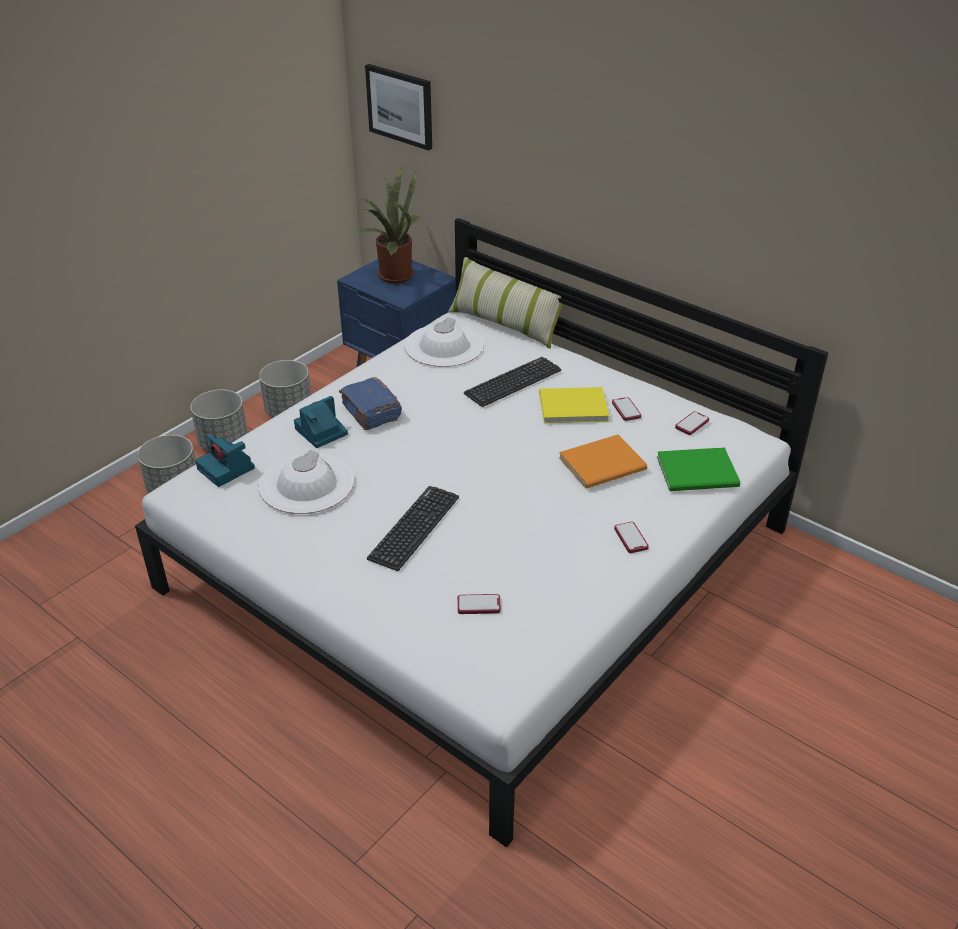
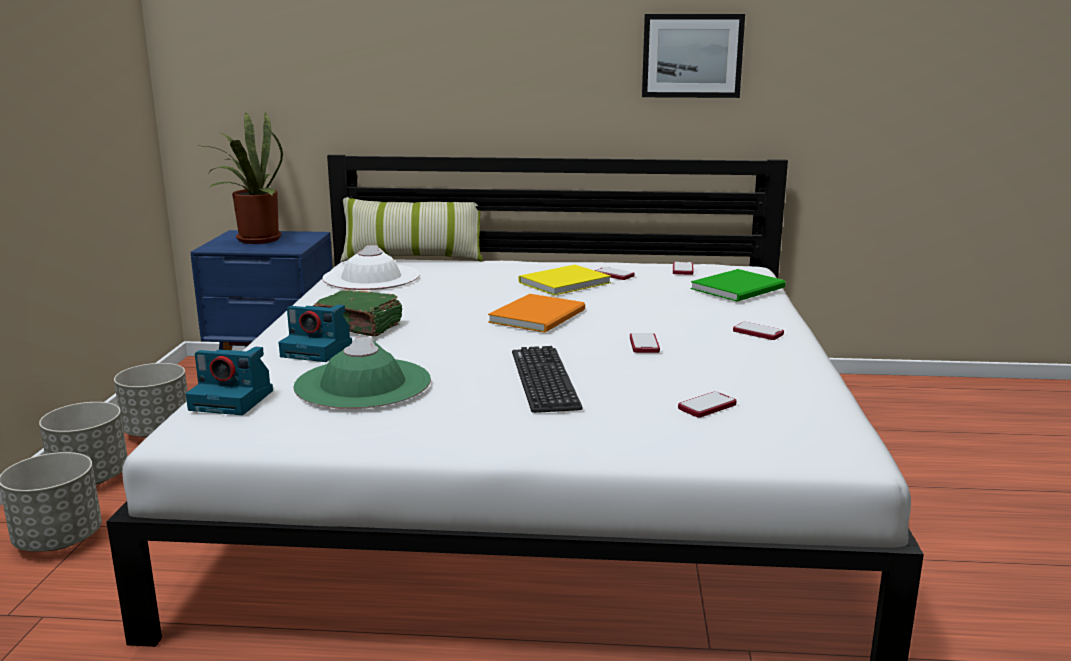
camera: 35 degrees left, 20 degrees down
(306, 483) = (363, 384): white hat -> green hat
(320, 432) = (318, 350): camera -> camera turned 90 degrees counterclockwise
(371, 413) = (360, 326): blue book -> green book
(400, 106) = (232, 45): picture -> picture (692, 56)
(513, 382) = (481, 282): keyboard -> none
(526, 517) = (644, 344): none -> phone
(605, 464) = (656, 301): orange book -> orange book (540, 316)

